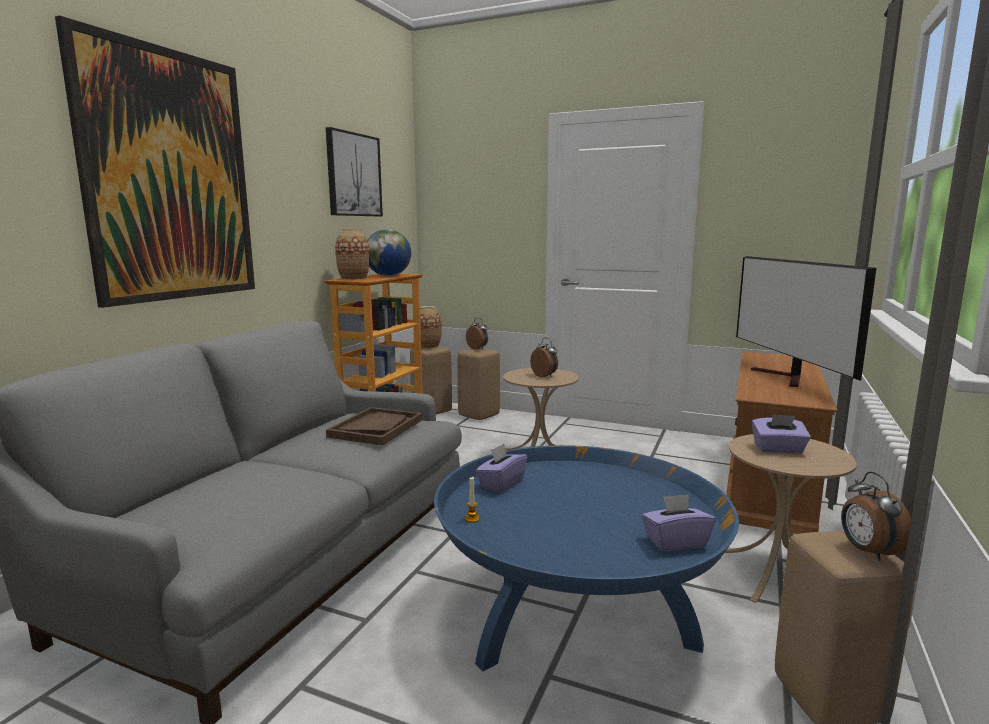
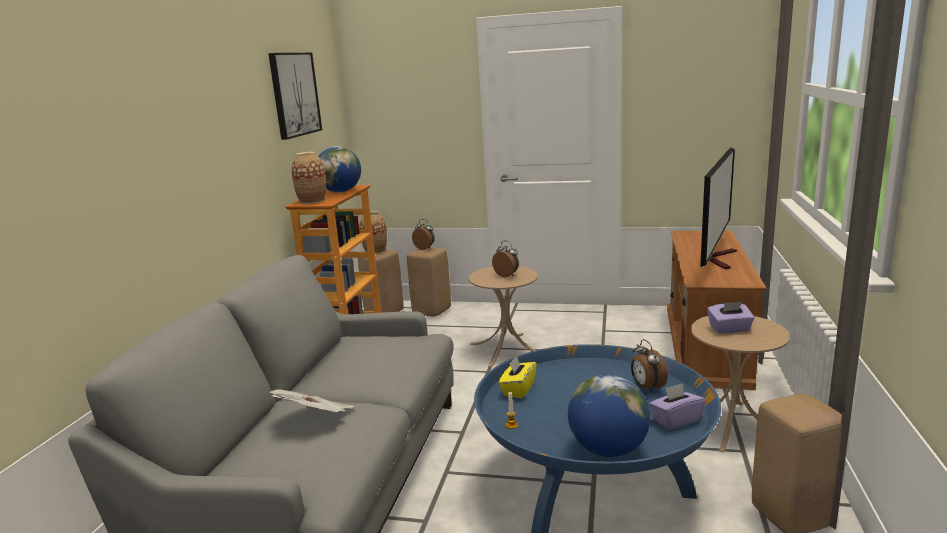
camera: 10 degrees left, 5 degrees up
(170, 177) = (157, 138): picture -> none
(257, 479) = (316, 419): none -> newspaper
(376, 428) = (386, 352): brown tray -> none
(501, 484) = (518, 389): purple tissue box -> yellow tissue box
(573, 562) = (608, 449): none -> globe
(786, 378) = (717, 258): television -> television turned 135 degrees counterclockwise
(868, 551) = (816, 409): alarm clock -> alarm clock (646, 387)

